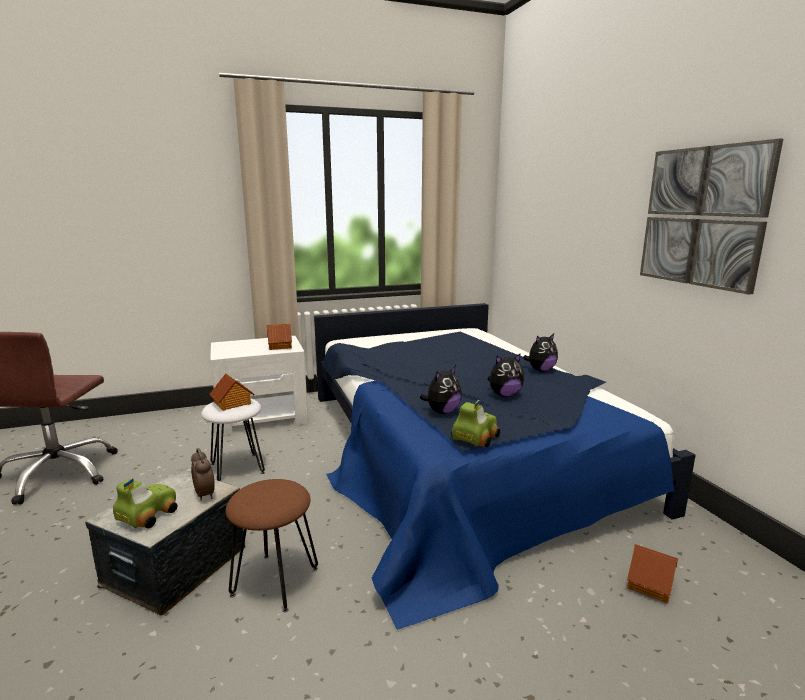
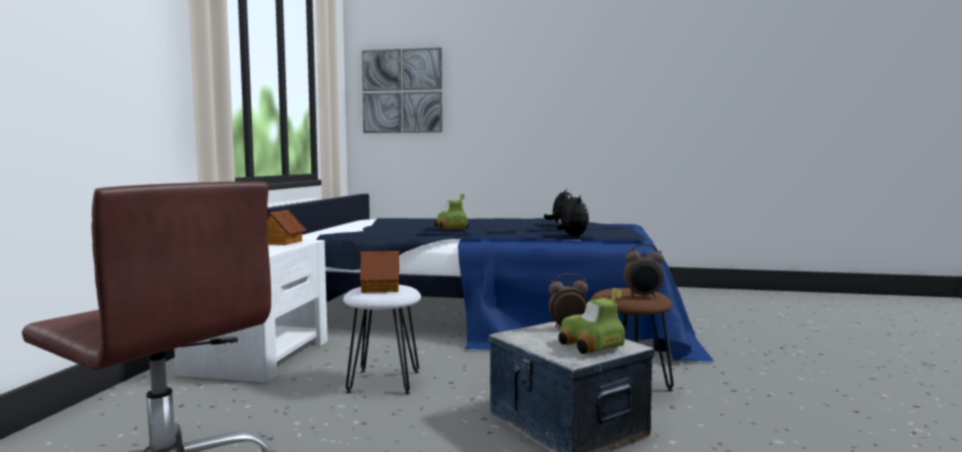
camera: 60 degrees left, 10 degrees down
(252, 504) = (643, 296): none -> alarm clock
(474, 438) = (629, 236): toy car -> toy car (450, 228)
(540, 370) = (521, 219): plush toy -> none
(651, 584) = (700, 309): toy house -> none
(703, 217) = (605, 92): picture -> picture (402, 91)

